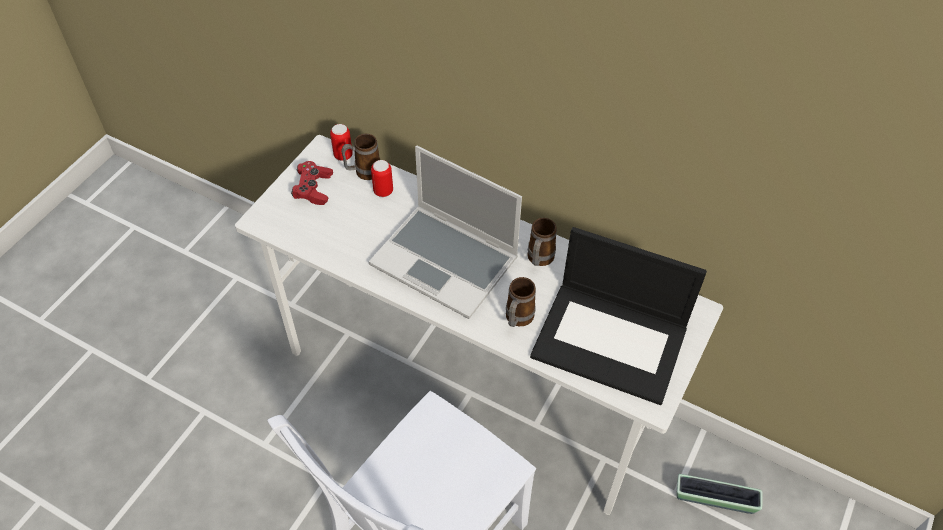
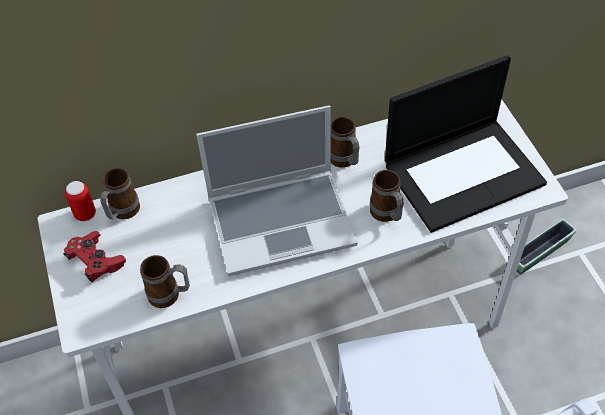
camera: 45 degrees left, 0 degrees up
(325, 246) = (170, 295): none -> mug
(383, 191) = (159, 213): can -> none

